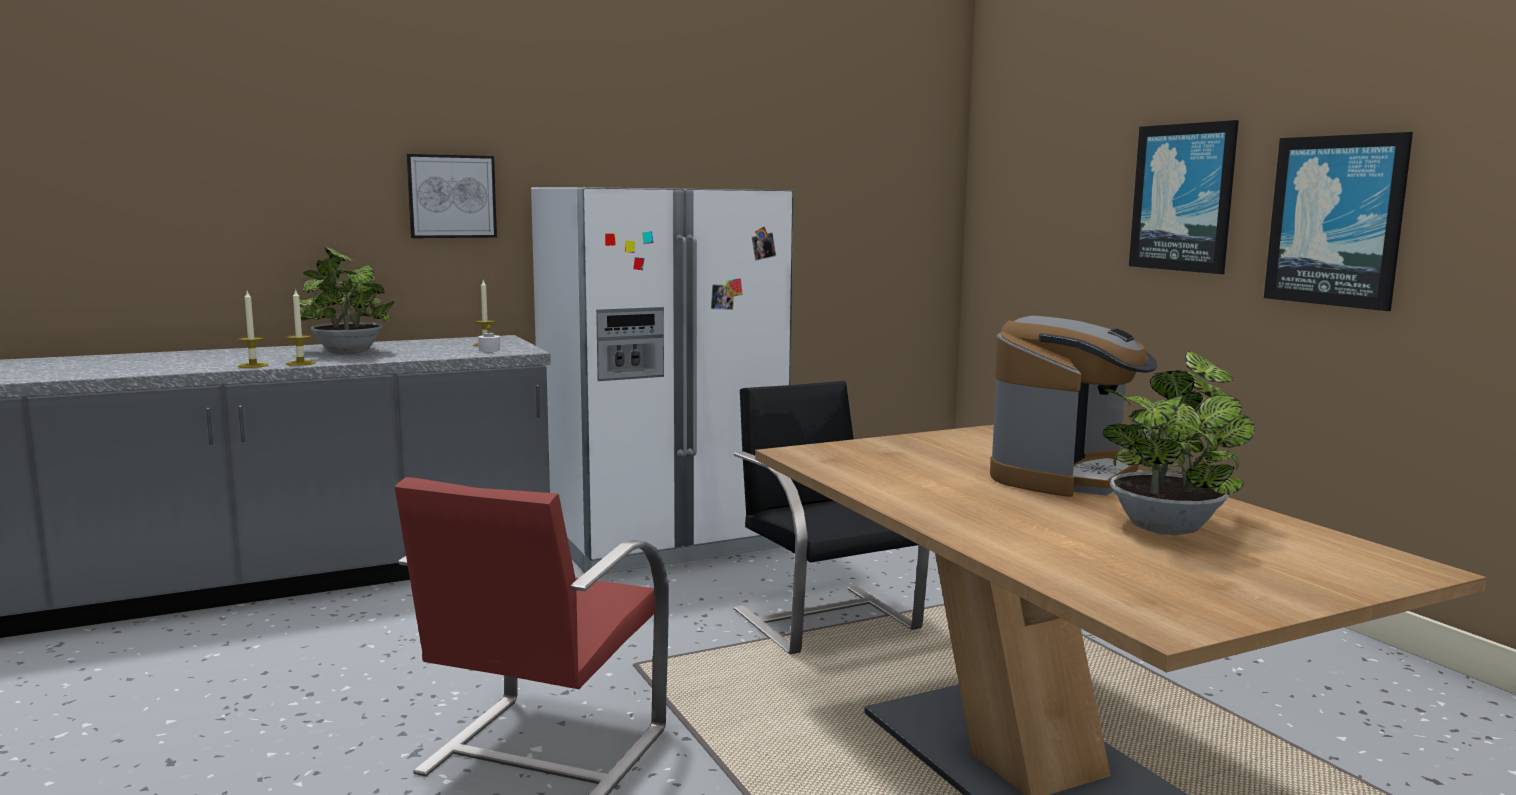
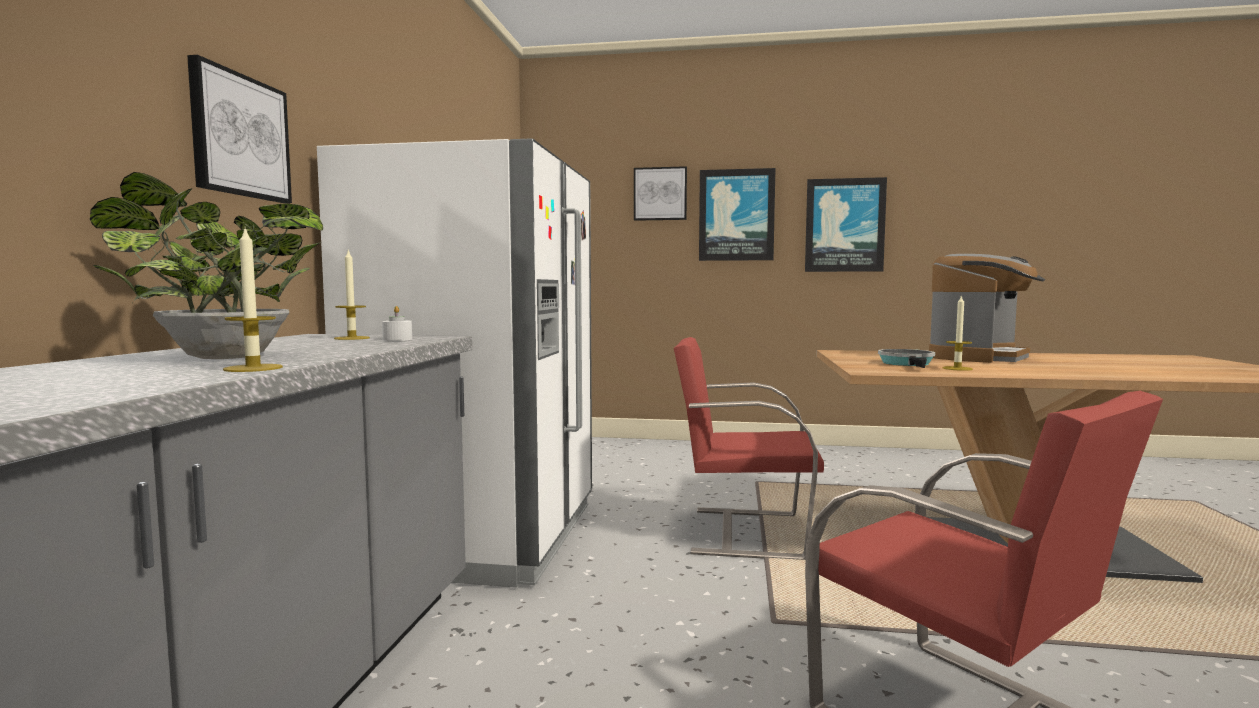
camera: 55 degrees left, 5 degrees down
(253, 365) = (184, 379): candle -> candle (957, 368)
(825, 618) = (743, 532): black chair -> red chair
(899, 458) = (907, 364): none -> frying pan
(1064, 476) = (979, 357): coffee machine -> coffee machine turned 60 degrees clockwise
(1097, 163) = (660, 194): none -> picture
(1167, 526) = (1106, 361): potted plant -> none

